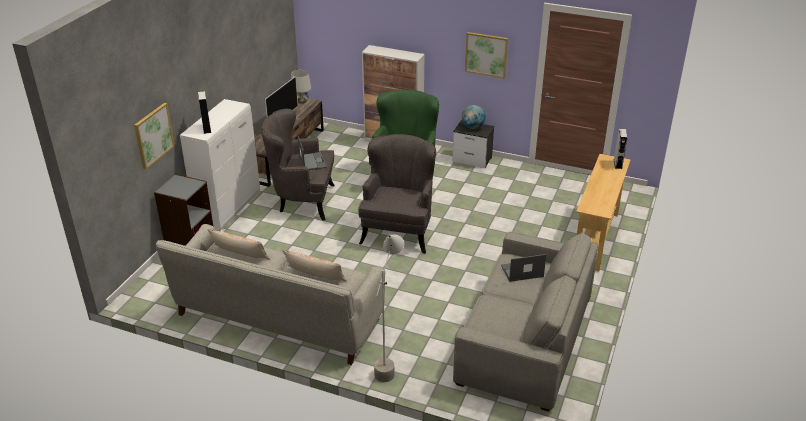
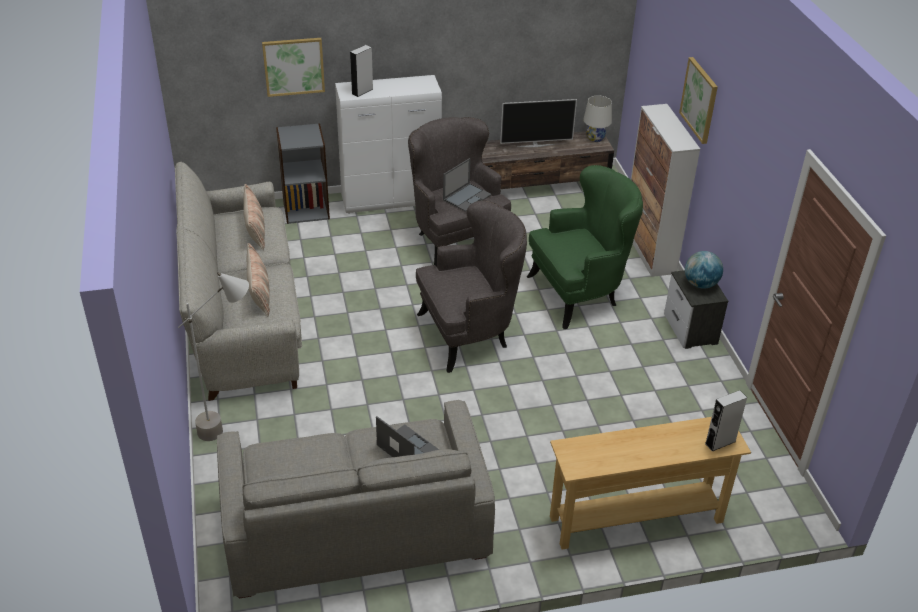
camera: 55 degrees right, 5 degrees up
(486, 54) = (746, 190): picture -> picture (699, 100)

